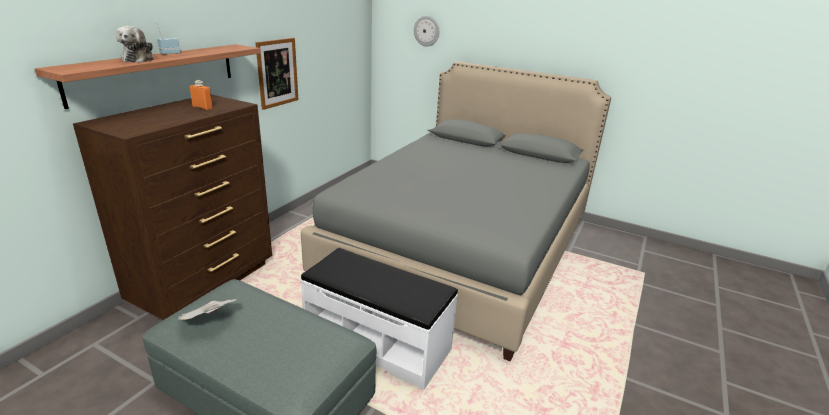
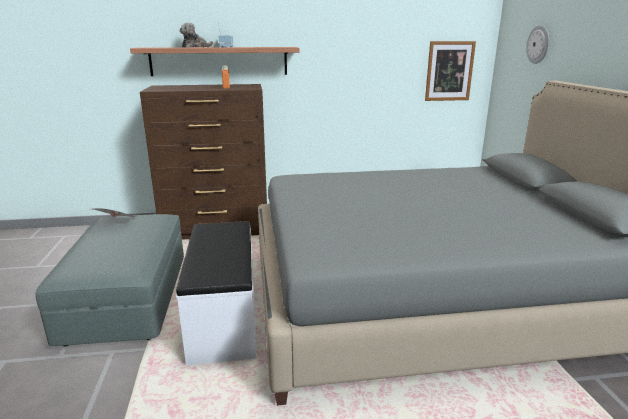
camera: 55 degrees right, 5 degrees down
(277, 73) = (341, 78): picture -> picture (449, 71)

